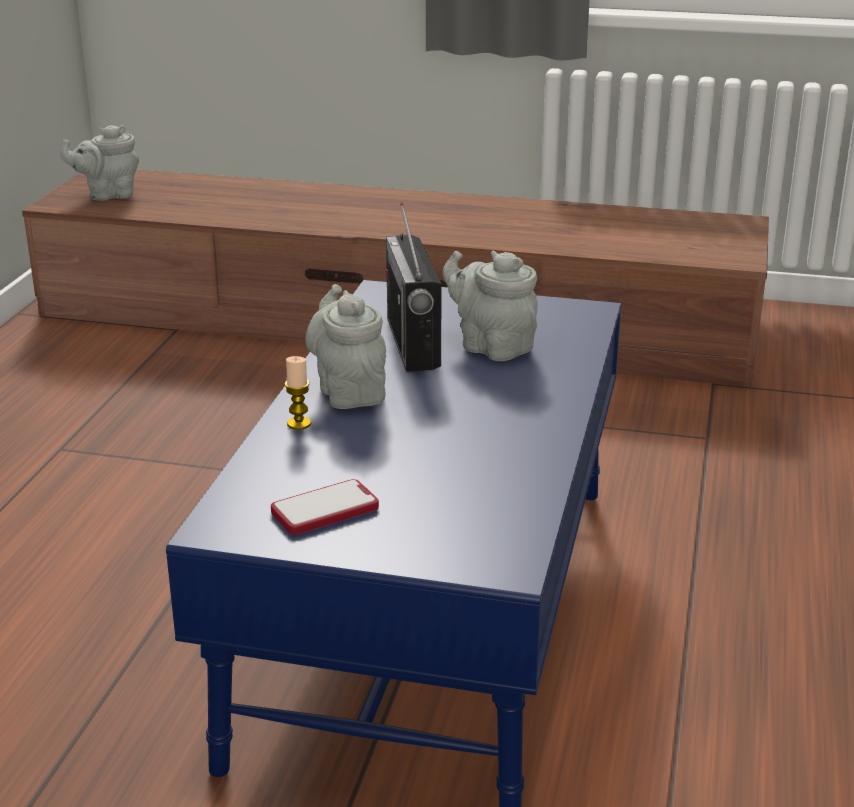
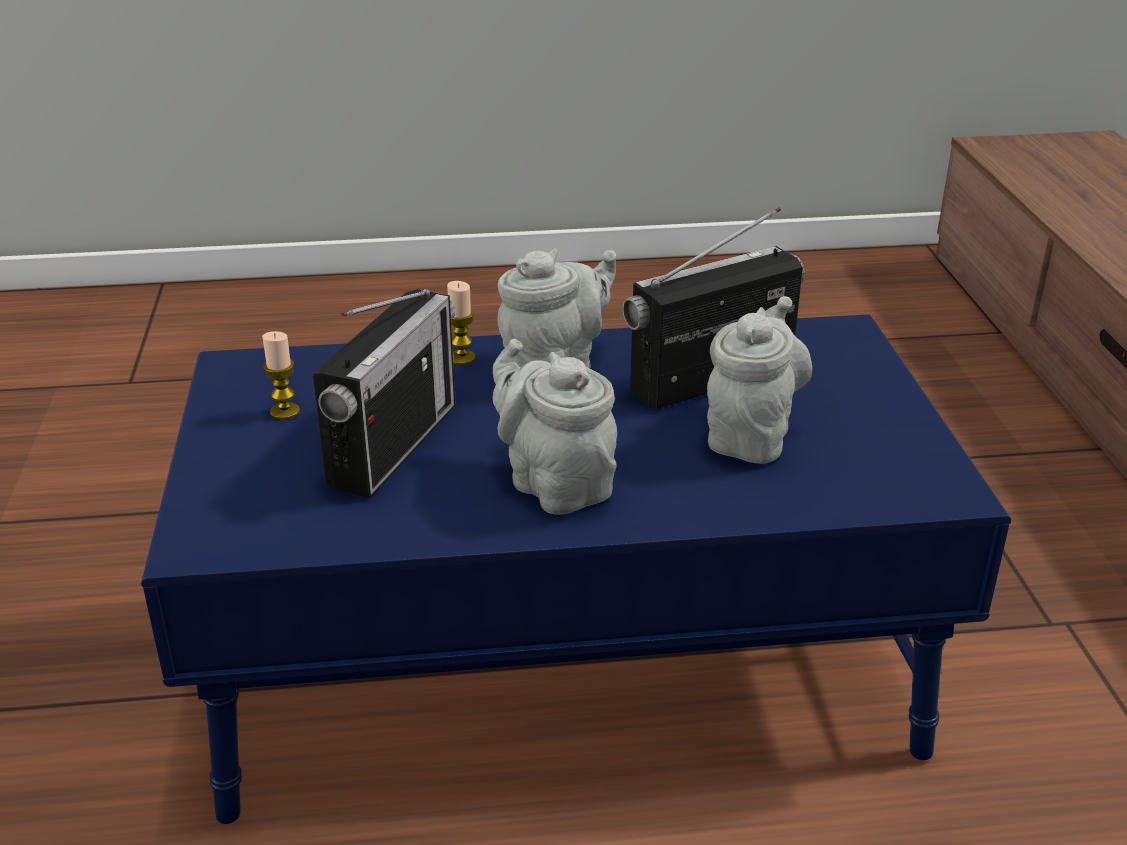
camera: 70 degrees right, 5 degrees up
(108, 195) = (1050, 159): grey teapot -> grey teapot (555, 483)
(325, 510) = (285, 412): phone -> candle
(415, 469) = (394, 445): none -> radio

